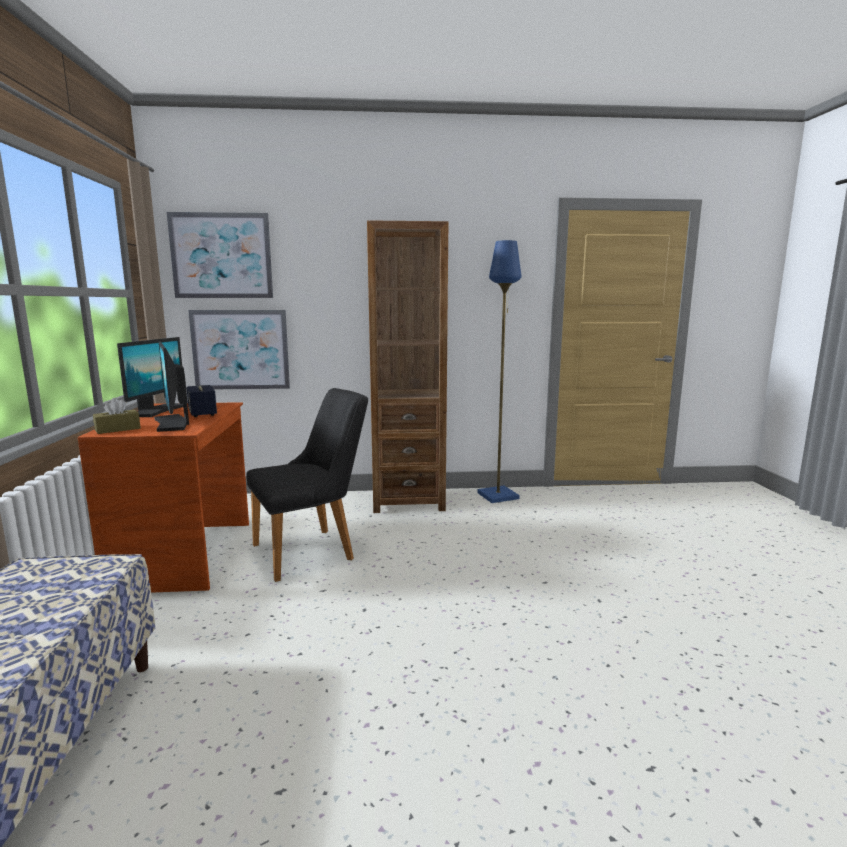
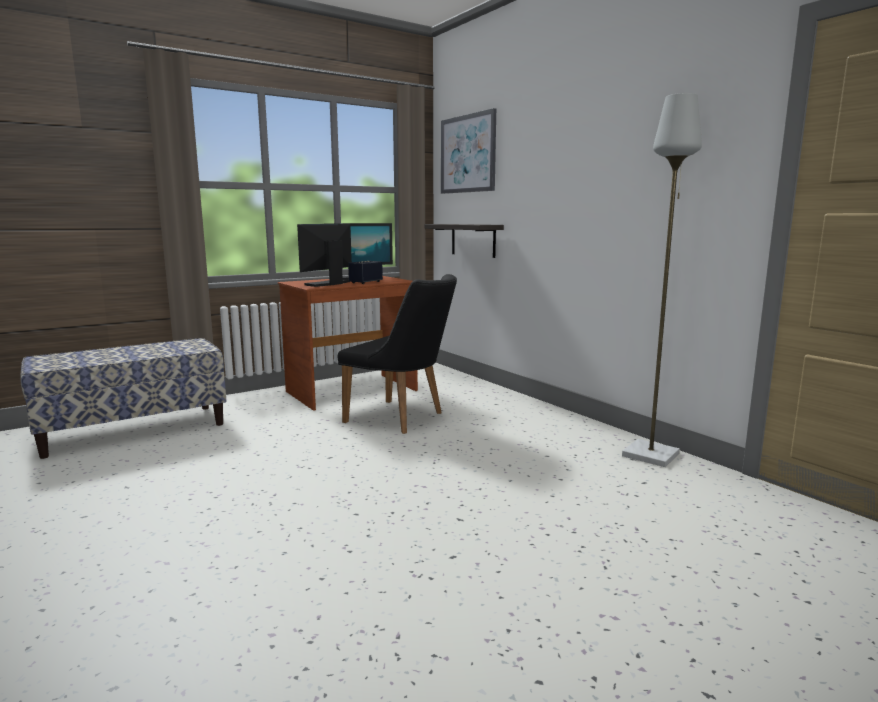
camera: 60 degrees right, 0 degrees up
(118, 429) = (301, 282): brown tissue box -> none
(240, 349) = (473, 240): picture -> shelf
(408, 501) = (553, 422): brown bookcase -> none
(498, 495) = (651, 455): blue floor lamp -> grey floor lamp

